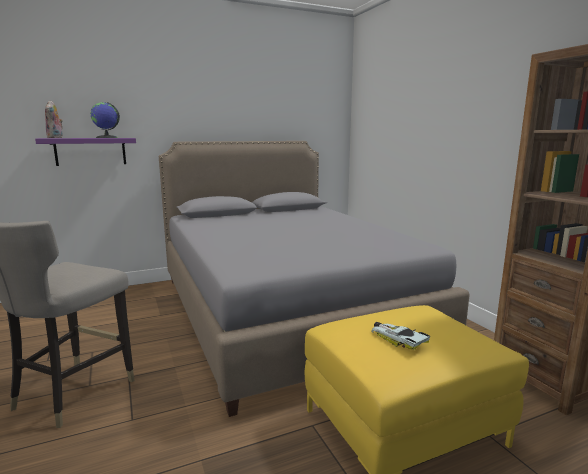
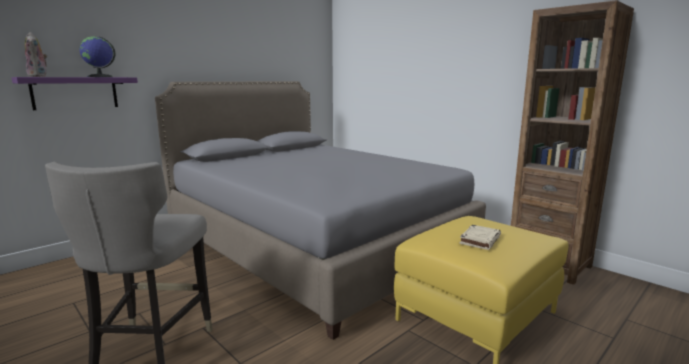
camera: 20 degrees left, 0 degrees up
(398, 338) = (480, 240): toy car -> beige book

